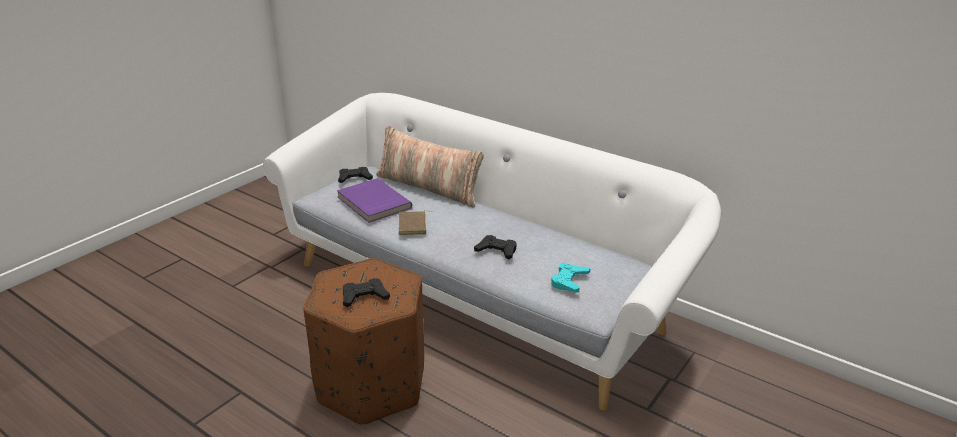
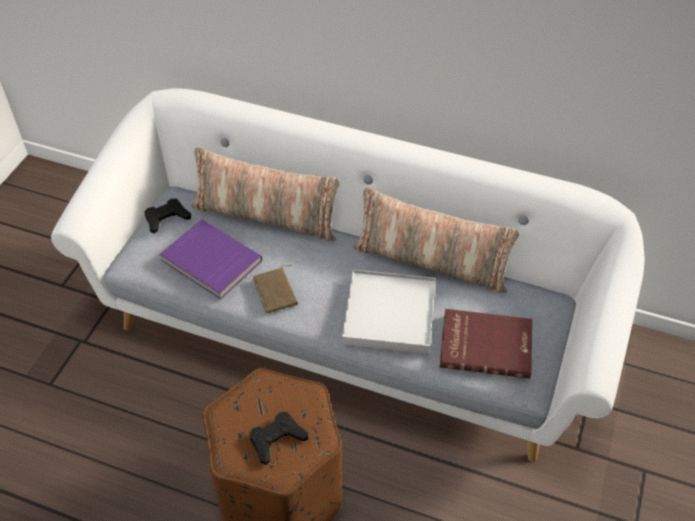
camera: 15 degrees left, 20 degrees up
(496, 251) = (390, 314): black game controller -> white tray
(546, 229) = (431, 261): none -> pillow
(569, 281) = (486, 344): turquoise game controller -> red book

